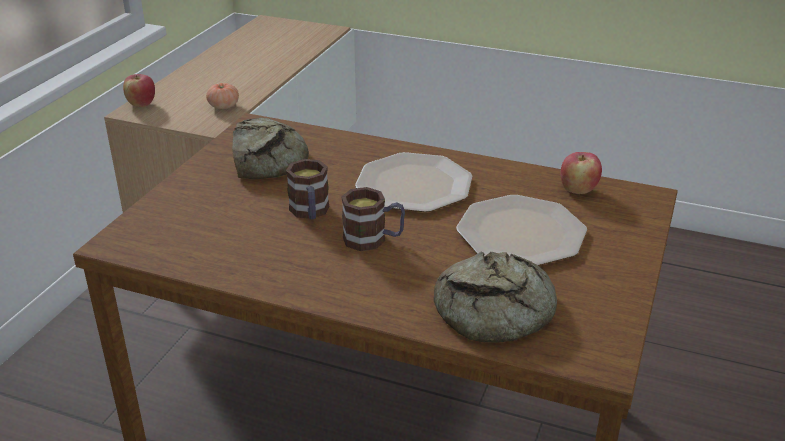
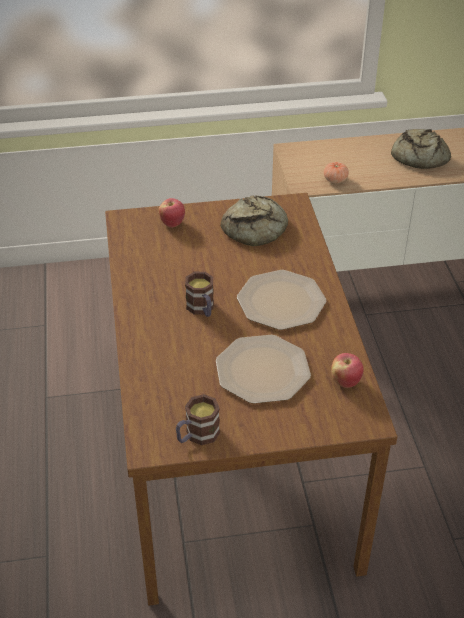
camera: 60 degrees right, 10 degrees up
(141, 104) = (302, 148): apple -> apple (172, 223)
(310, 213) = (210, 272): mug -> mug (197, 436)
(497, 311) = (167, 387): bread -> bread (418, 157)

